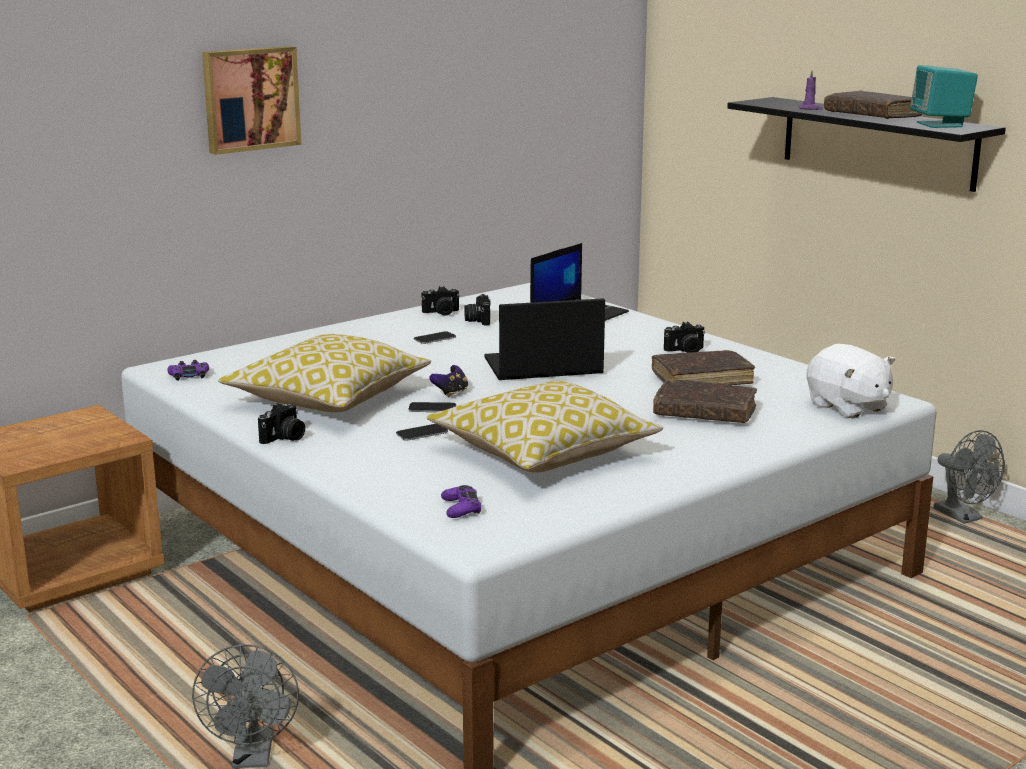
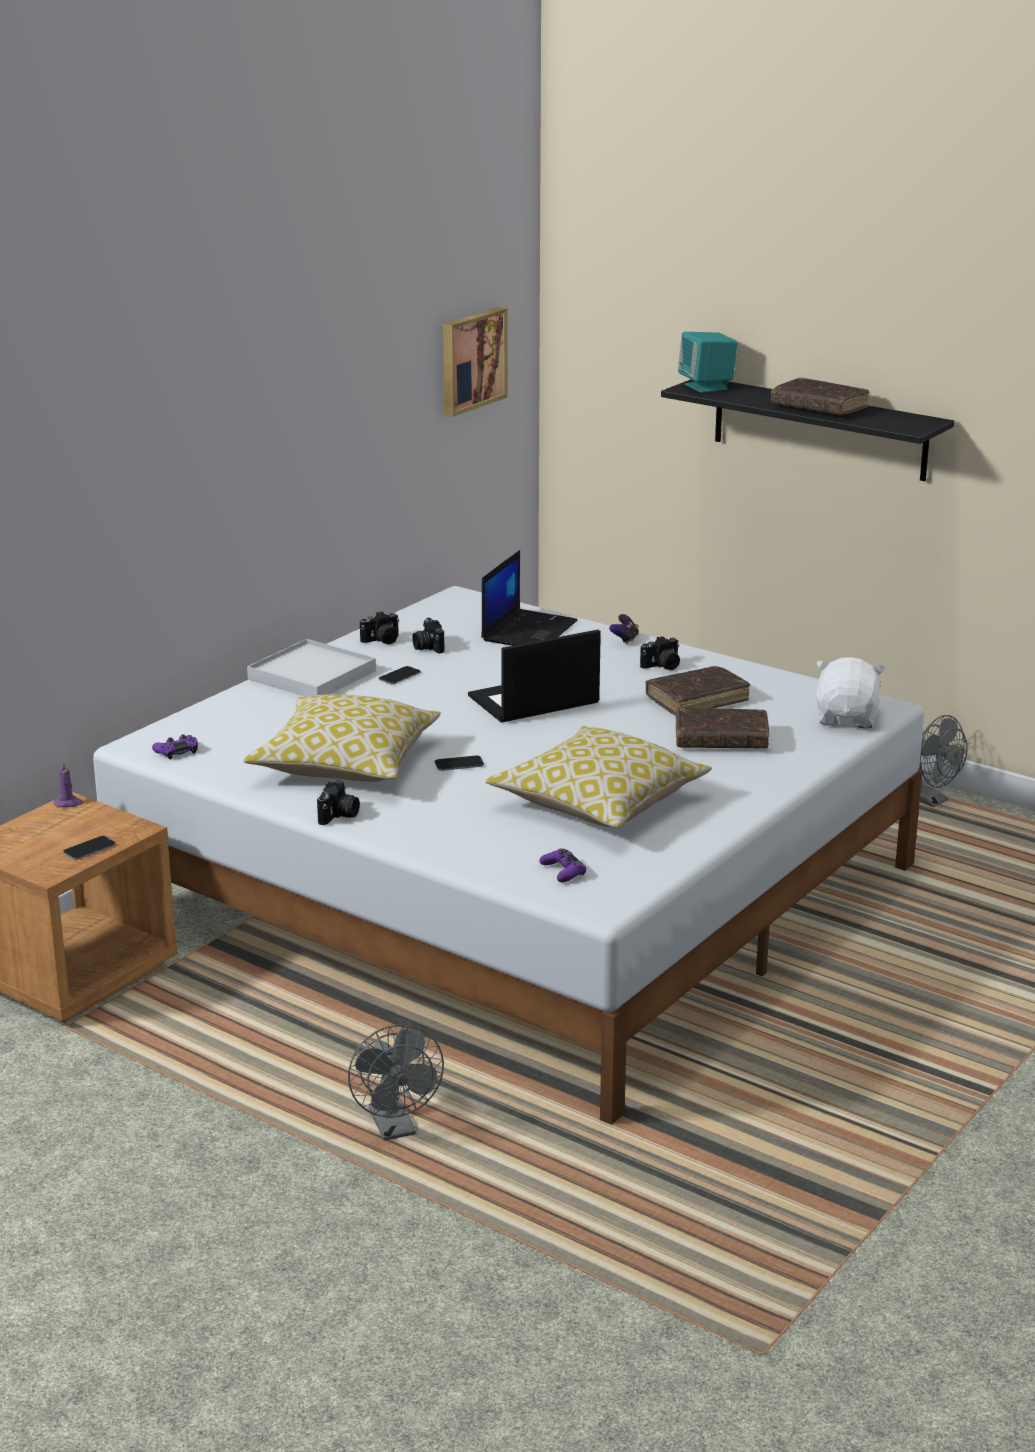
camera: 15 degrees left, 5 degrees up
(250, 99) = (193, 441): picture -> picture (471, 360)
(359, 331) = (312, 675): none -> white tray
(422, 433) = (469, 794): phone -> phone (89, 849)
(451, 393) = (464, 743): game controller -> game controller (625, 640)
(810, 109) = (752, 399): purple candle -> purple candle (68, 803)
(847, 407) = (847, 718): white plush toy -> white plush toy turned 120 degrees counterclockwise
(940, 124) = (893, 420): turquoise speaker -> turquoise speaker (707, 387)

